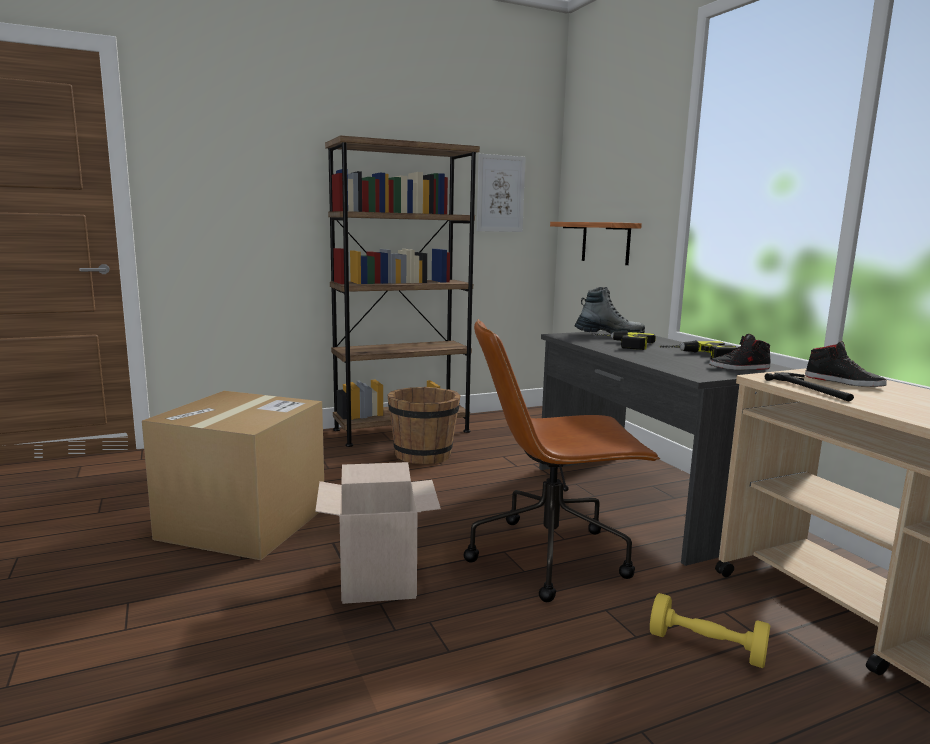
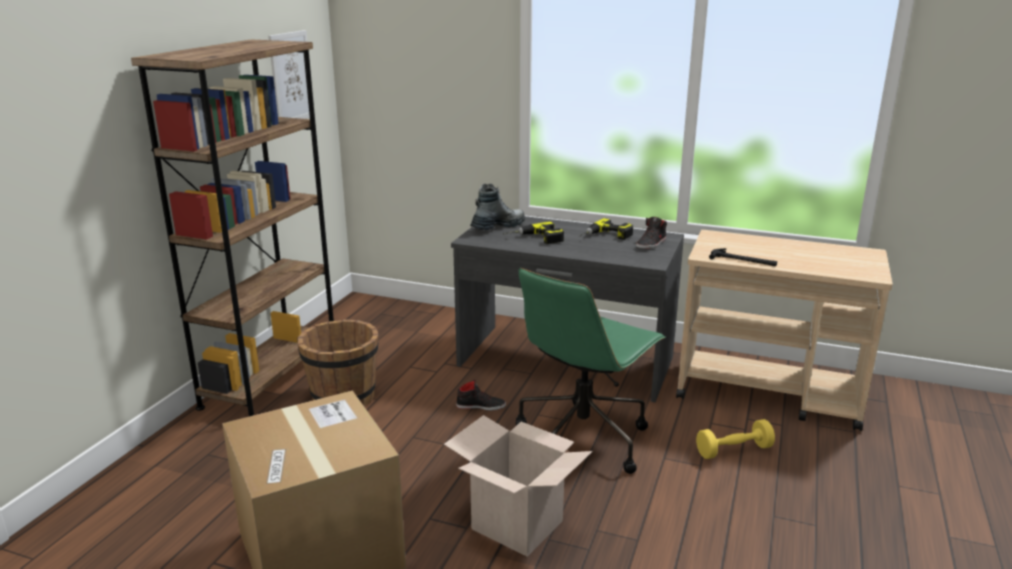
camera: 45 degrees left, 10 degrees up
(551, 556) = (583, 438): brown office chair -> green office chair
(605, 242) = (420, 122): shelf -> none
(844, 382) = (739, 245): black shoe -> black shoe (481, 406)

